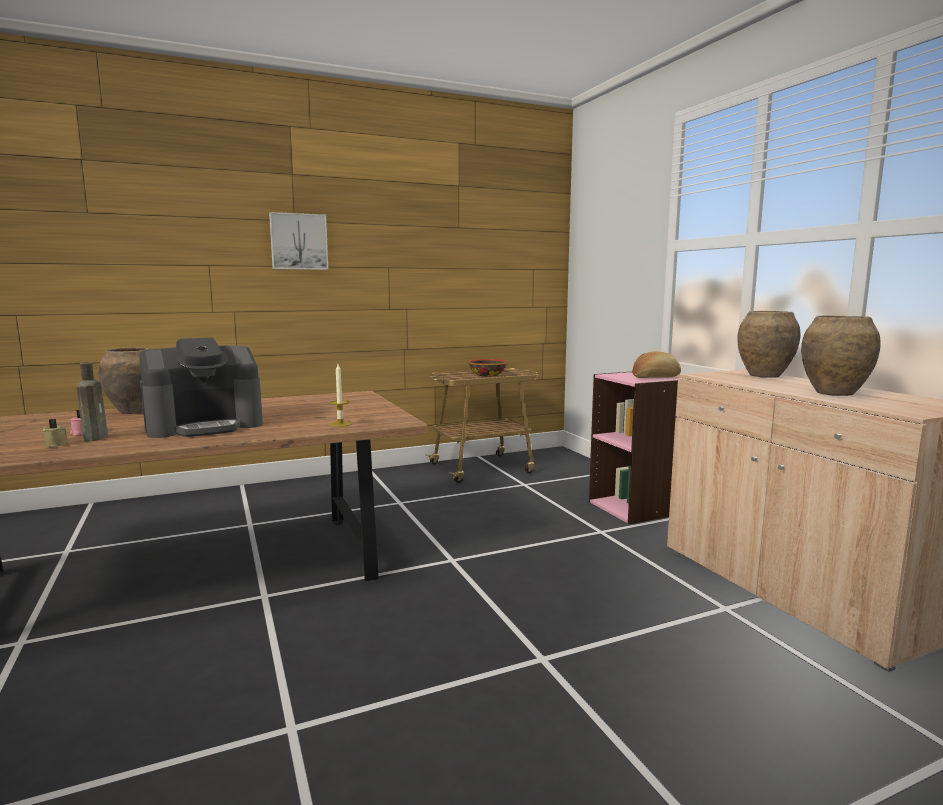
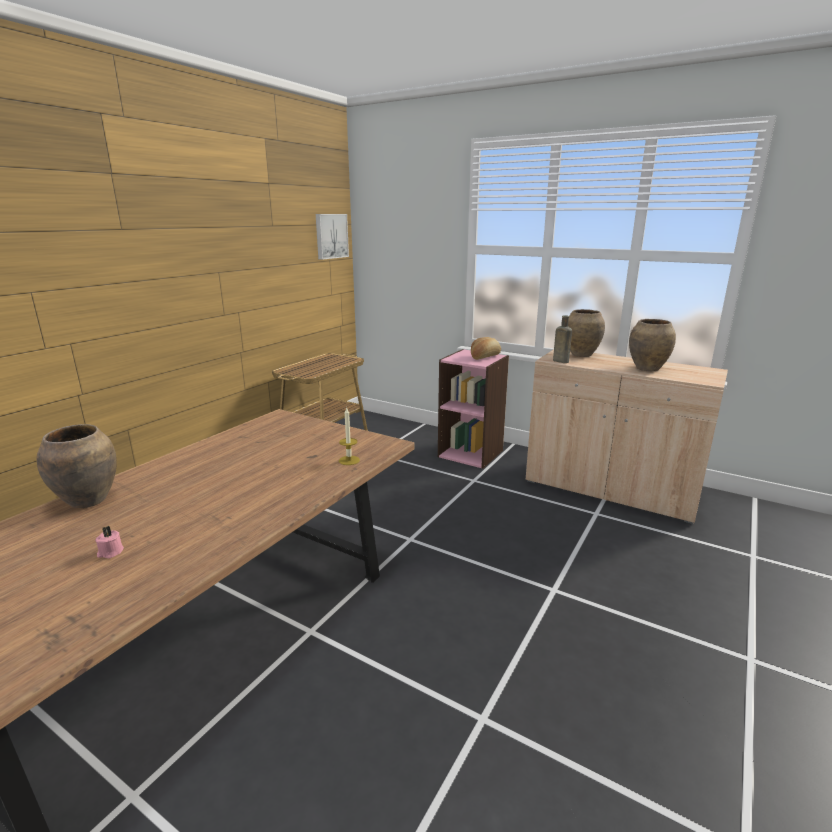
camera: 35 degrees left, 10 degrees up
(57, 445) = (124, 578): beige candle -> none
(96, 437) = (144, 551): brown bottle -> brown bottle (559, 361)
(205, 425) = (228, 498): coffee machine -> none
(298, 242) = (131, 253): picture -> picture (330, 236)
(487, 375) = (325, 366): bowl -> none

